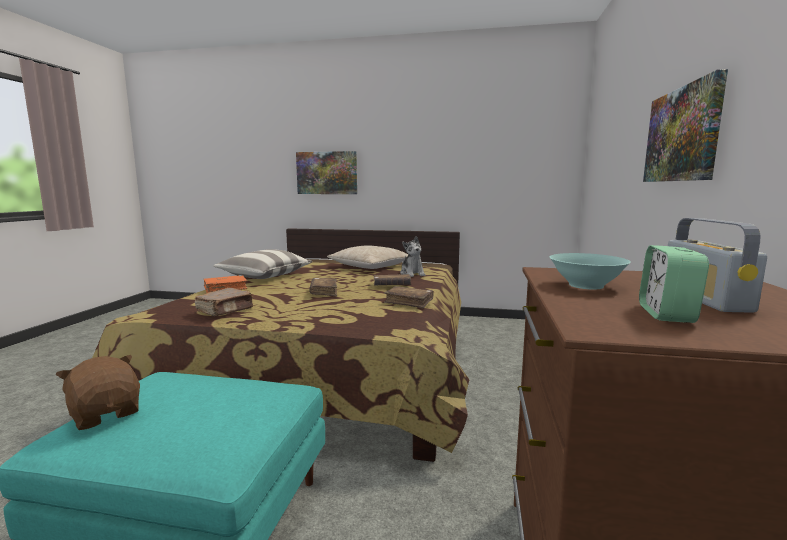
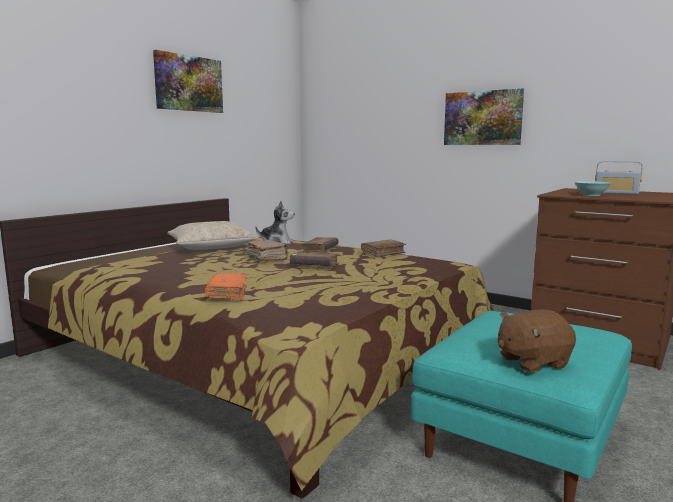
camera: 65 degrees left, 0 degrees up
(226, 310) = (344, 295): brown book -> brown book (266, 258)
(265, 276) = (176, 278): pillow -> none
(327, 173) = (60, 126): picture -> picture (188, 83)
(666, 314) = (643, 196): alarm clock -> none

